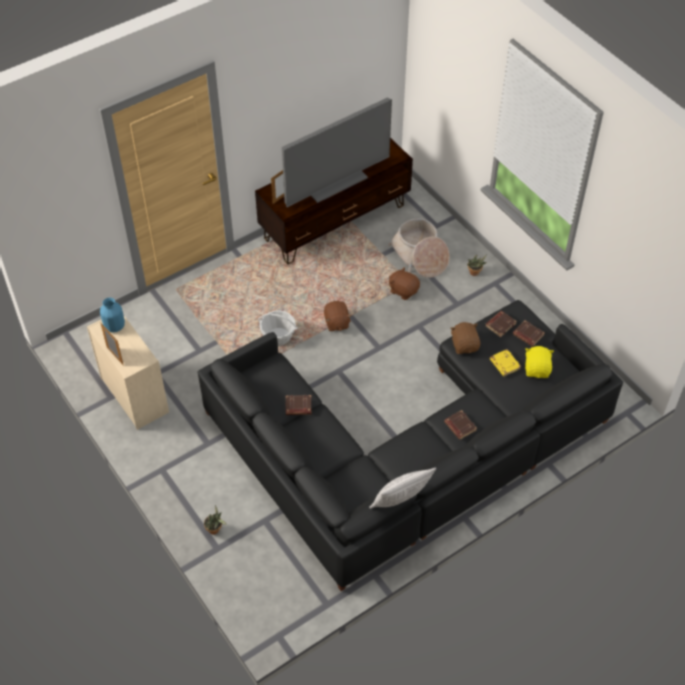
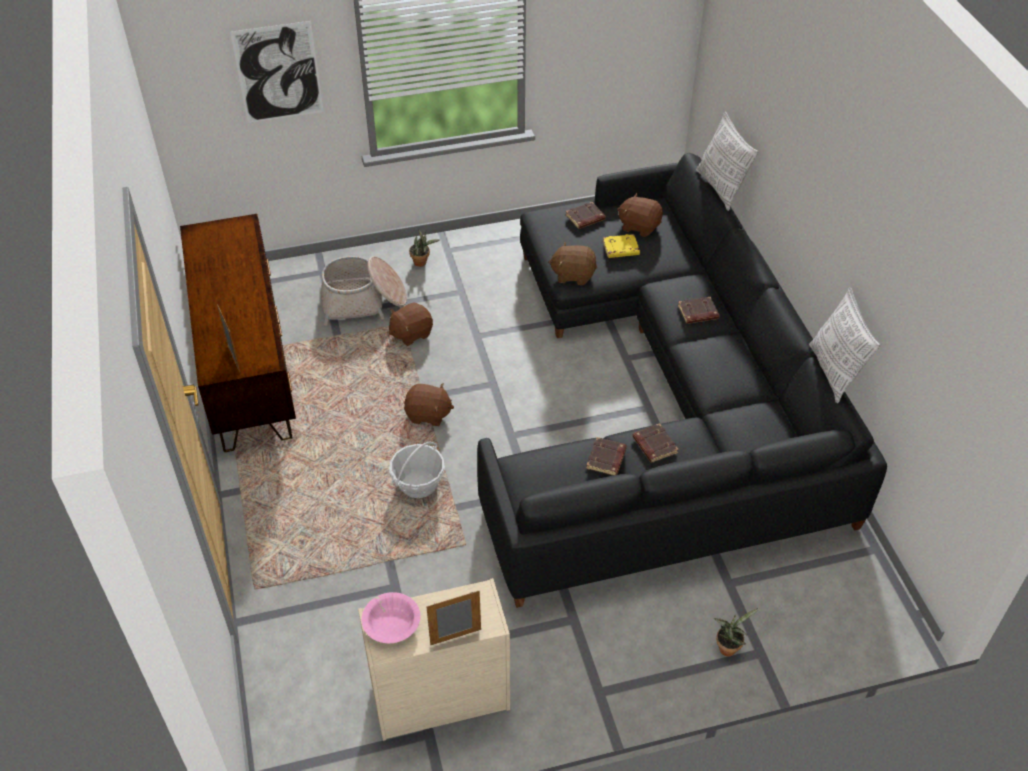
camera: 70 degrees left, 5 degrees down
(115, 326) = (391, 623): blue vase -> pink bowl
(335, 181) = (243, 296): television -> none
(461, 96) = (278, 73): none -> picture
(500, 325) = (558, 235): brown book -> brown book (654, 445)
(537, 369) = (639, 226): yellow plush toy -> brown plush toy
(573, 395) = (721, 188): none -> pillow

